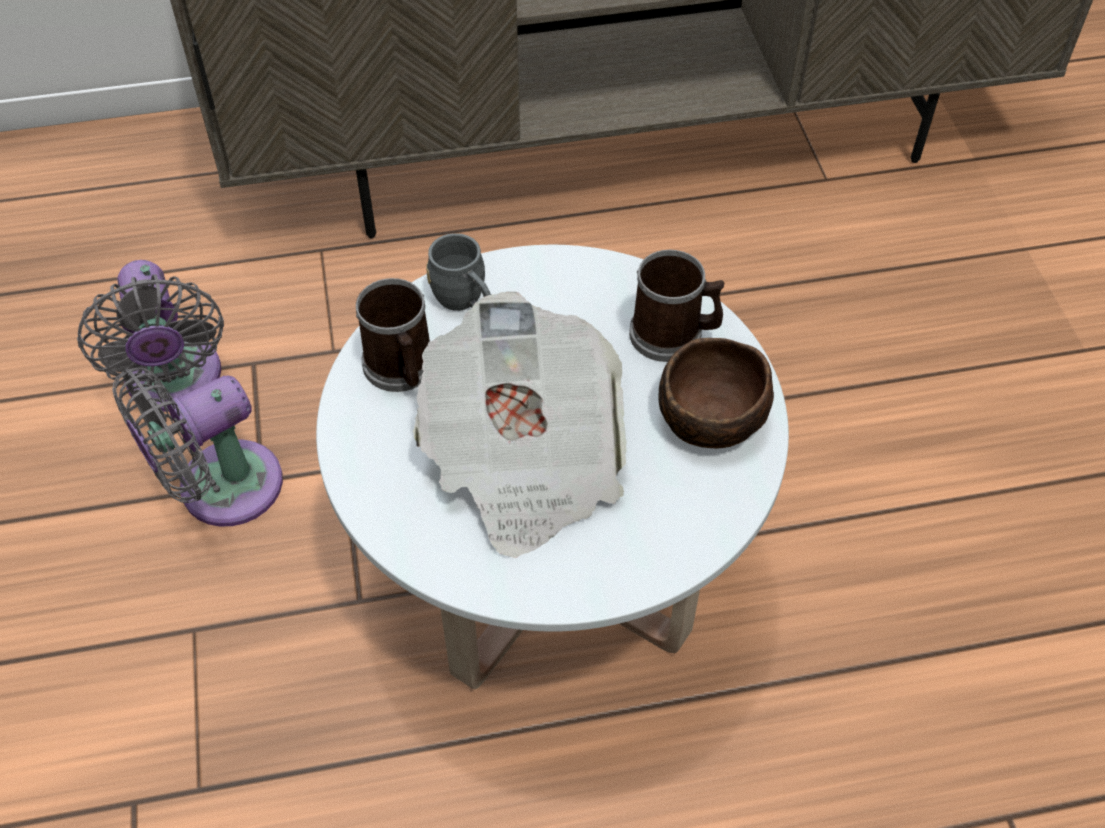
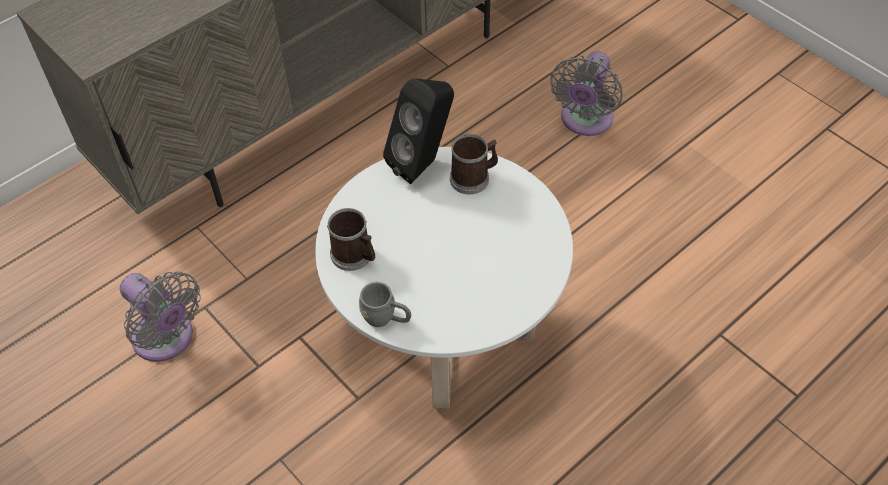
camera: 30 degrees left, 0 degrees up
(220, 489) = (239, 382): grey fan -> grey fan (584, 121)
(466, 303) = (361, 208): grey mug -> grey mug (386, 318)
(524, 460) = (447, 270): newspaper -> none
(611, 277) = (423, 163): none -> black speaker
(709, 417) = (517, 209): brown bowl -> none

